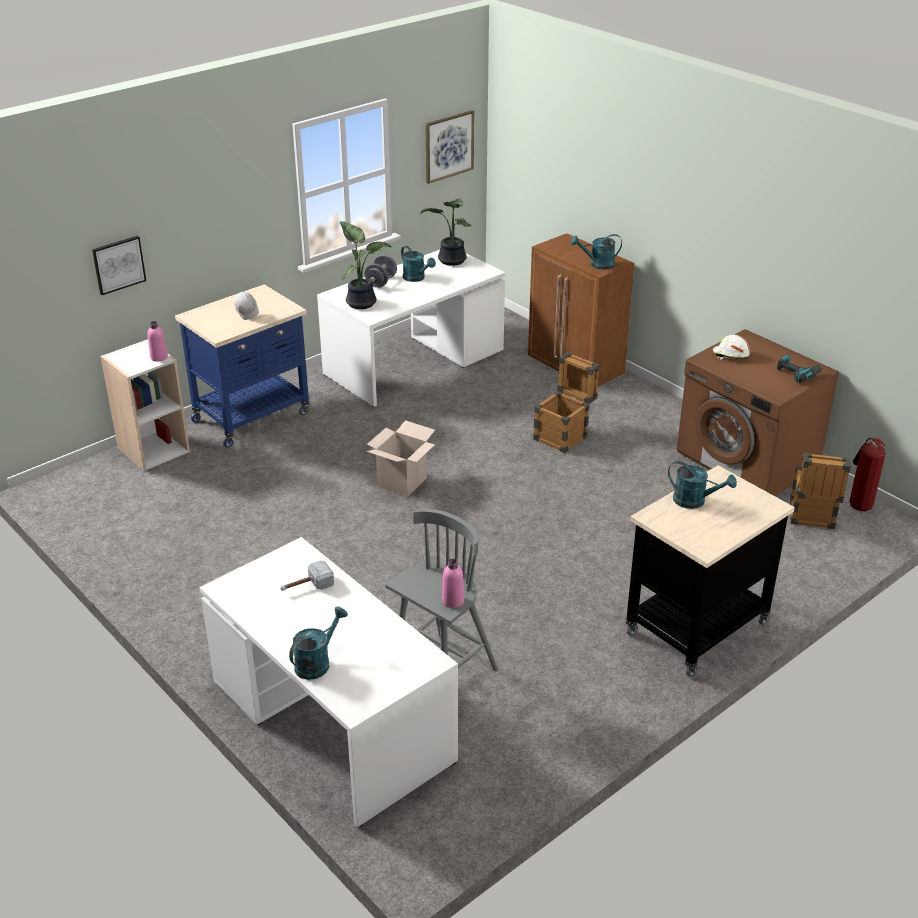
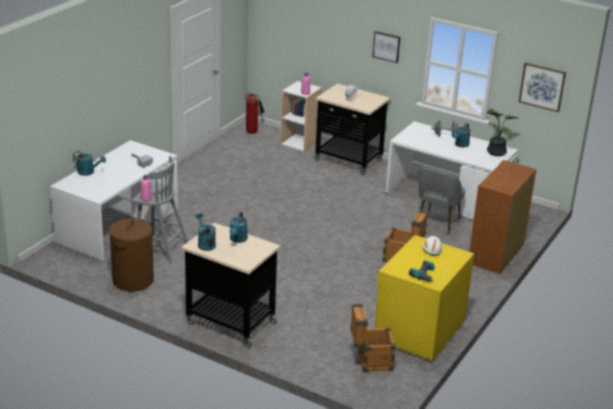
camera: 70 degrees right, 5 degrees down
(118, 264) = (318, 40): picture -> picture (386, 46)
(251, 417) = (348, 161): blue cart -> black cart
(361, 302) = (415, 134): potted plant -> none
(402, 482) = (316, 214): cardboard box -> none
(482, 387) = (436, 224): none -> grey chair
(537, 727) = (133, 280): none -> brown laundry basket
(597, 264) = (496, 183): turquoise watering can -> turquoise watering can (205, 243)
(746, 465) = (417, 331): brown washing machine -> yellow washing machine
(858, 505) = (398, 382): fire extinguisher -> fire extinguisher (253, 132)

